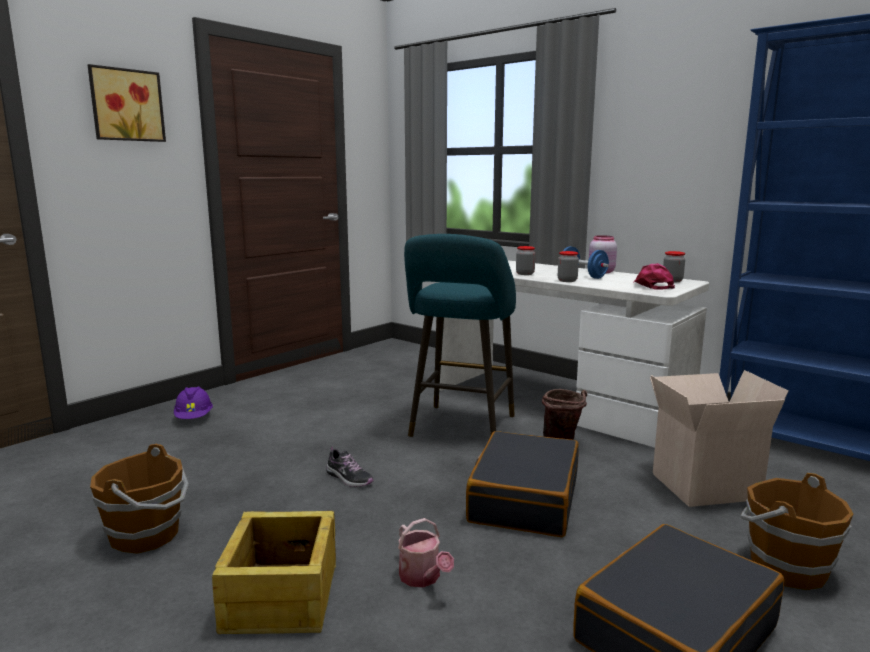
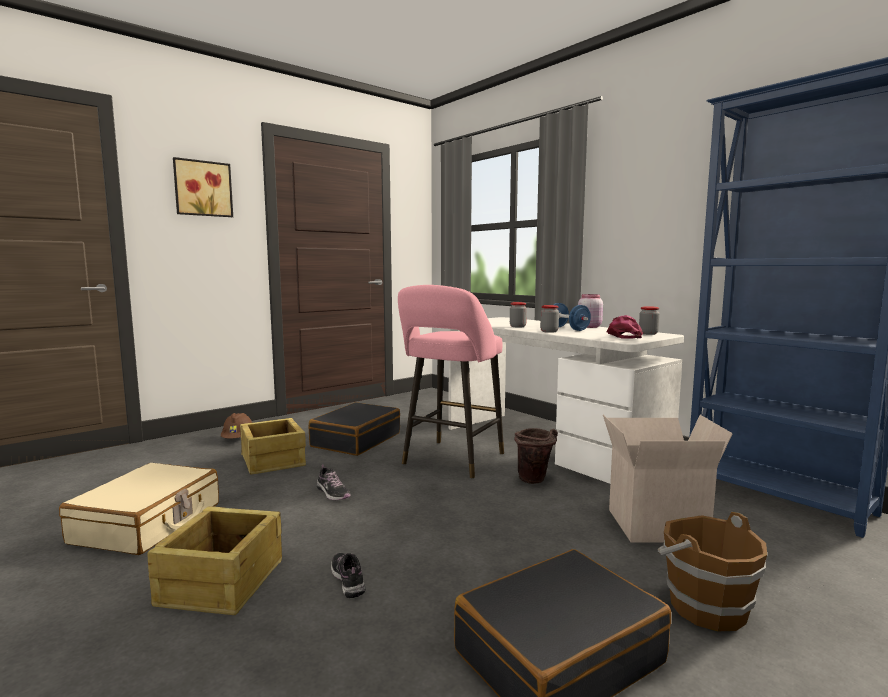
camera: 10 degrees right, 5 degrees down
(147, 535) = (148, 523): brown bucket -> beige suitcase
(194, 418) = (238, 439): purple hard hat -> brown hard hat
(254, 443) = (272, 461): none -> crate
(422, 578) = (348, 580): watering can -> shoe
(461, 428) = (451, 460): turquoise stool -> pink stool
(523, 499) = (475, 522): black suitcase -> black suitcase (356, 440)

